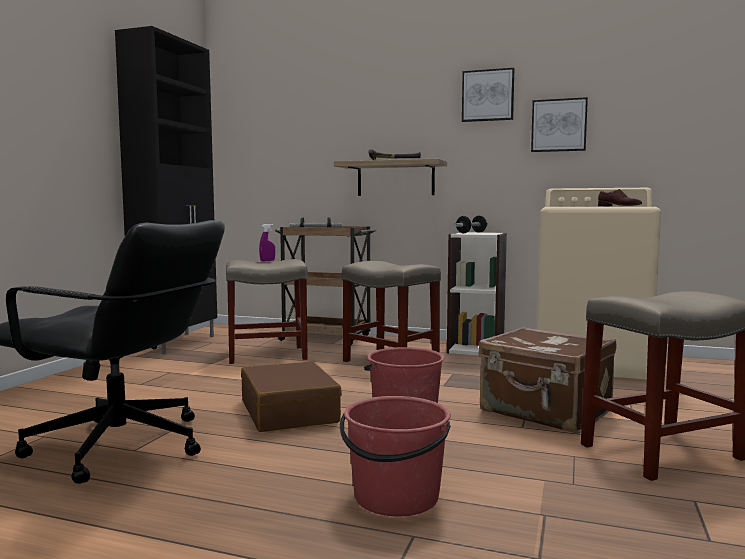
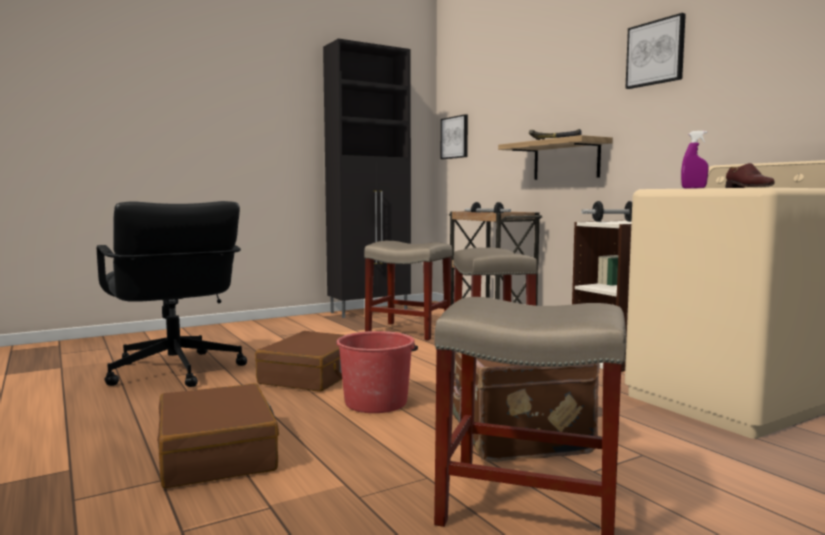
camera: 40 degrees right, 0 degrees up
(267, 261) = (413, 242): purple spray bottle -> purple spray bottle (693, 188)
(396, 497) = (217, 453): red bucket -> brown suitcase
(559, 125) = (736, 80): picture -> picture (455, 137)

